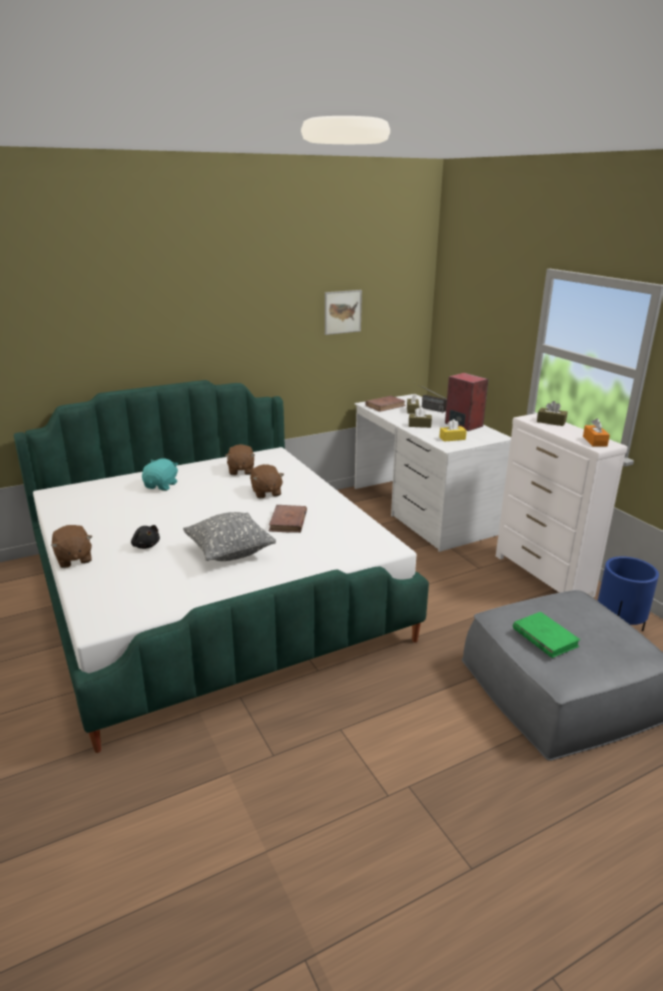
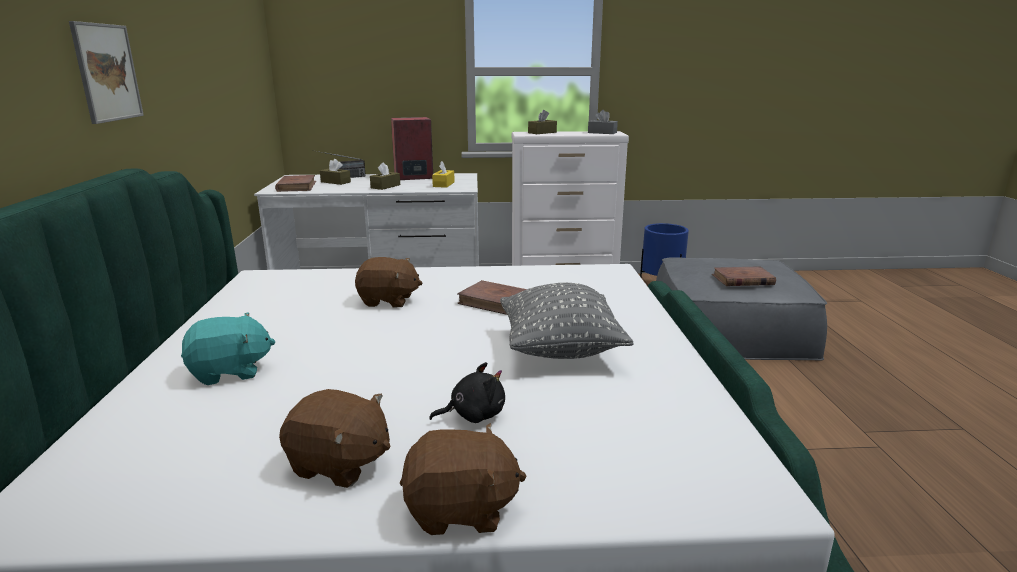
camera: 65 degrees left, 5 degrees down
(161, 486) = (230, 372): turquoise plush toy -> turquoise plush toy turned 120 degrees clockwise
(241, 471) = (282, 304): brown plush toy -> brown plush toy (339, 464)
(342, 312) = (219, 53): picture -> picture (107, 72)
(544, 637) = (742, 280): green book -> brown book
(594, 441) = (602, 133): orange tissue box -> grey tissue box

